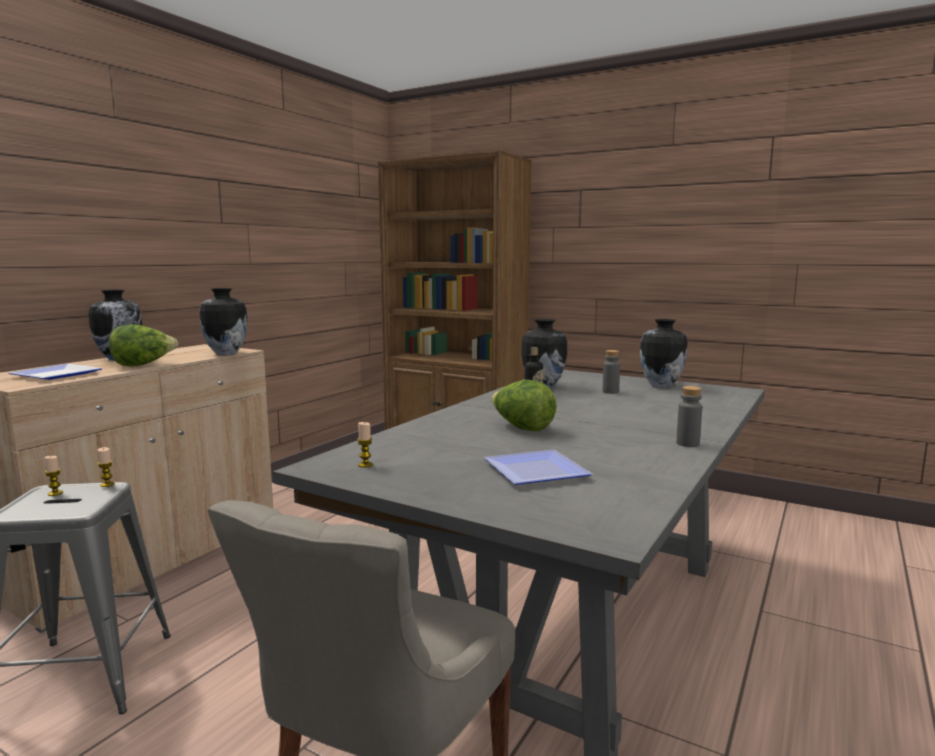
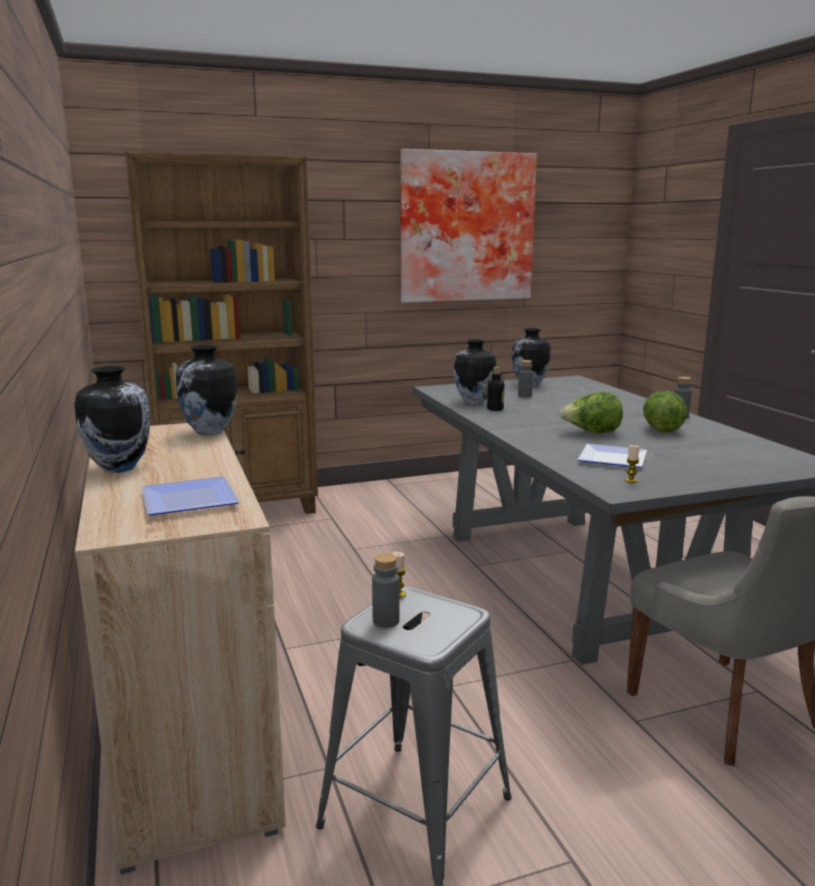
camera: 50 degrees left, 5 degrees up
(55, 493) = (386, 621): candle -> grey bottle
(143, 365) = (210, 465): lettuce -> lettuce (661, 429)
(532, 471) = (696, 453): plate -> plate (609, 459)
(712, 211) = (465, 227): none -> picture

